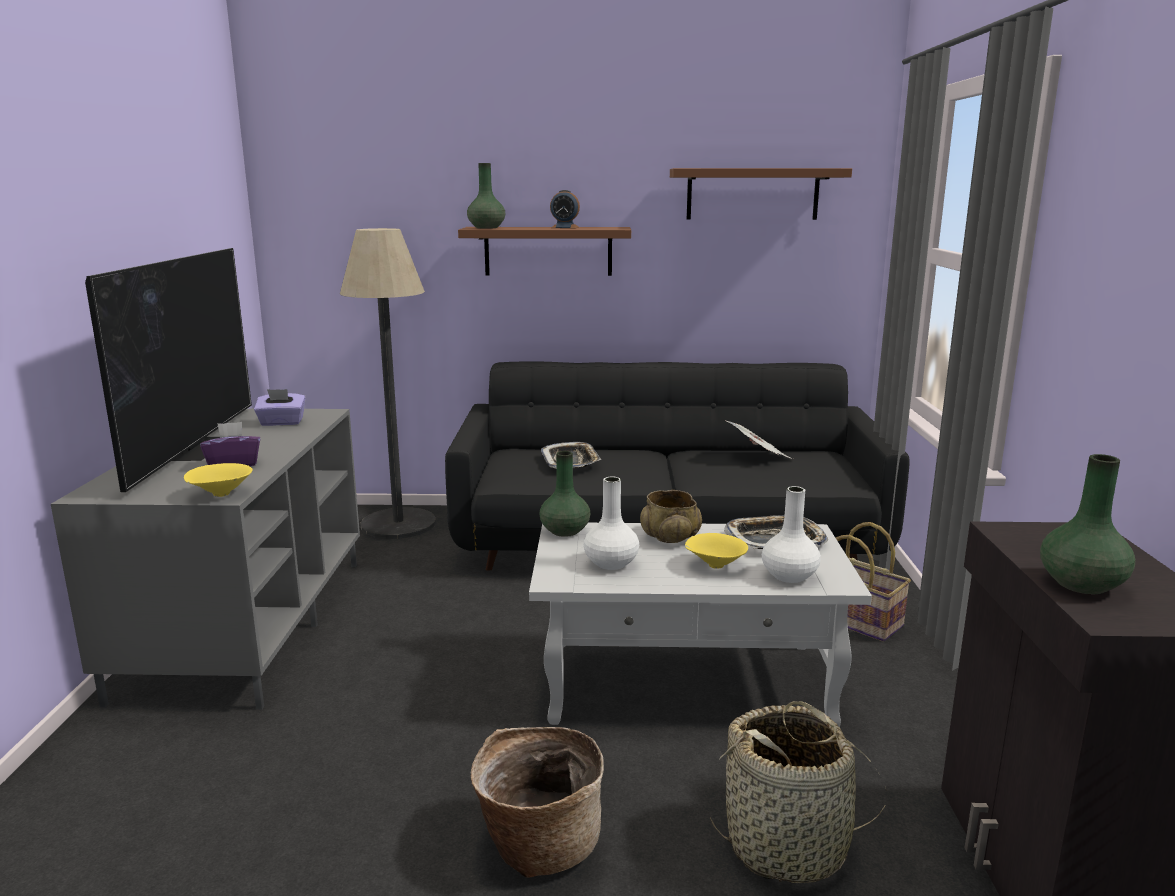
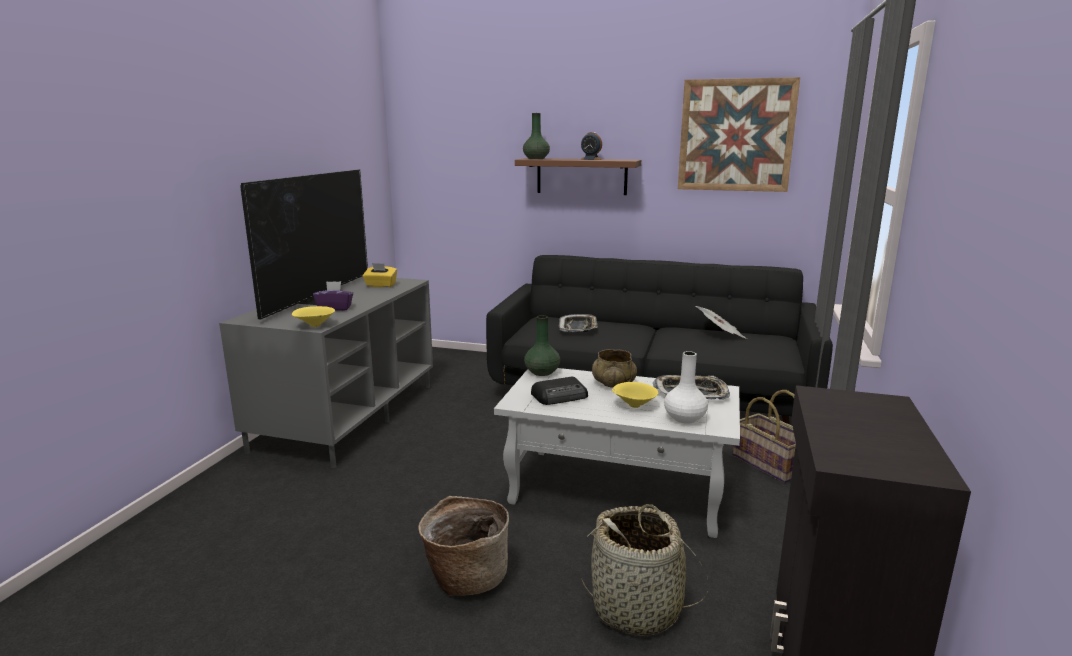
camera: 15 degrees right, 0 degrees up
(282, 422) = (380, 285): purple tissue box -> yellow tissue box
(398, 524) = (468, 363): floor lamp -> none
(611, 563) = (560, 396): white vase -> radio
(752, 194) = (736, 135): brown shelf -> picture
(1080, 584) = (843, 436): green vase -> none

